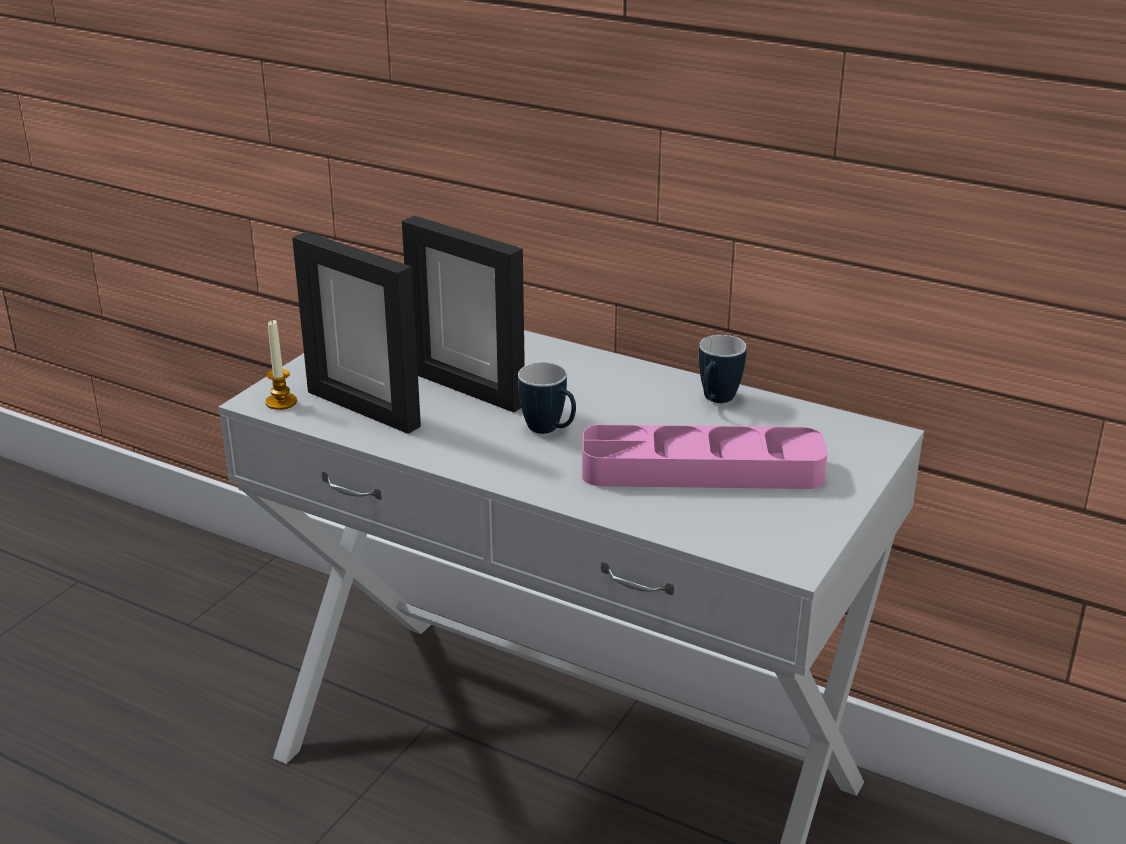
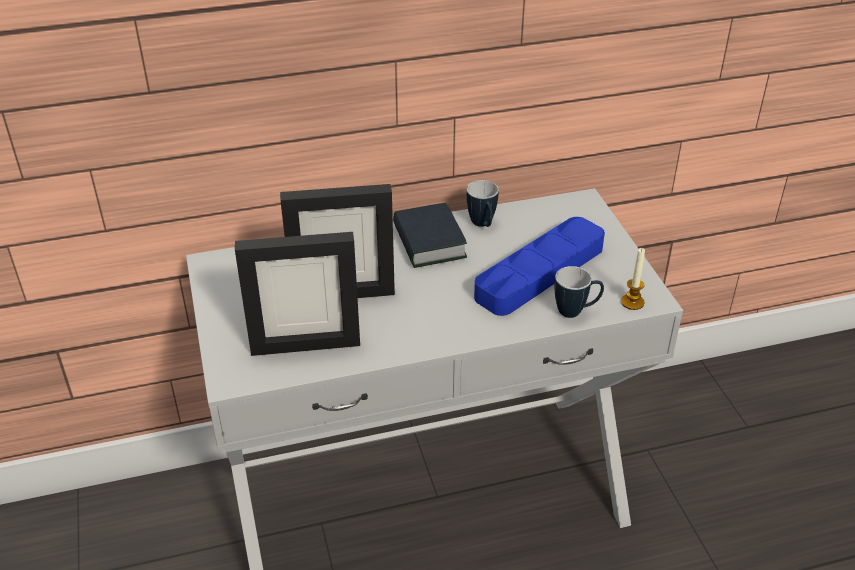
camera: 45 degrees left, 10 degrees up
(281, 402) = (246, 373): candle -> candle (632, 302)
(549, 431) = (432, 295): mug -> mug (576, 311)
(629, 388) = (429, 242): none -> book
(702, 470) = (540, 272): pink tray -> blue tray

